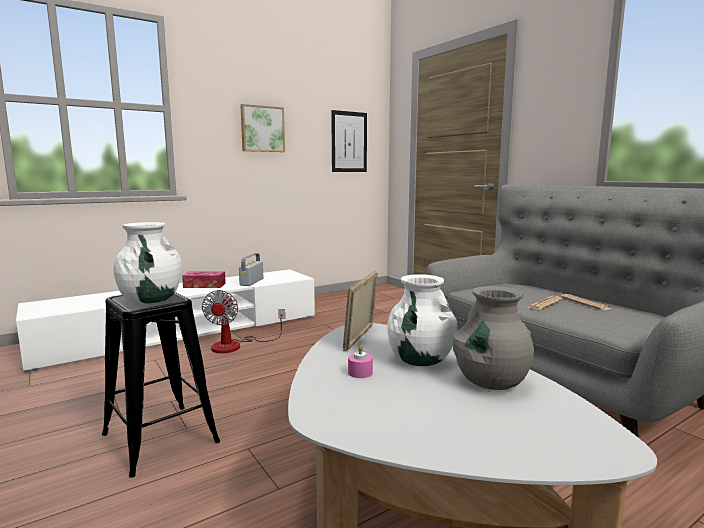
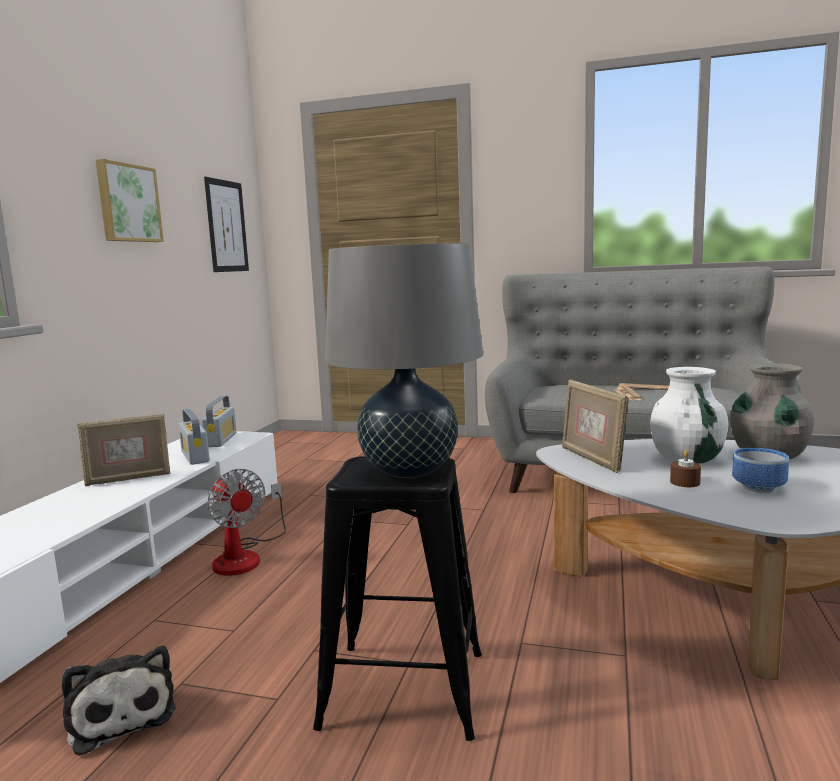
camera: 40 degrees left, 0 degrees up
(78, 391) = (121, 714): none -> plush toy
(151, 300) = (409, 470): white vase -> grey table lamp
(204, 285) = (128, 479): tissue box -> picture frame
(282, 276) = (221, 440): none -> radio
(360, 372) = (685, 482): pink candle -> brown candle
(395, 397) = (761, 488): none -> bowl

